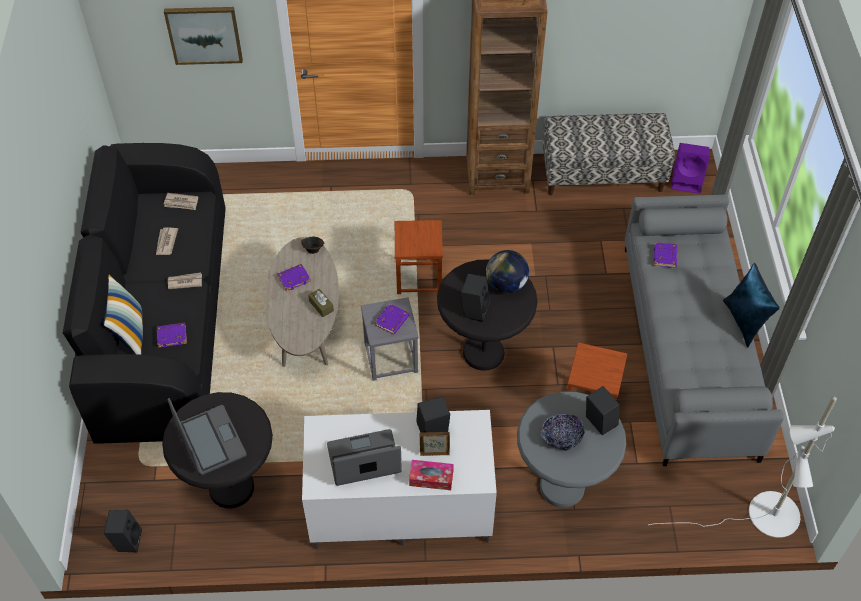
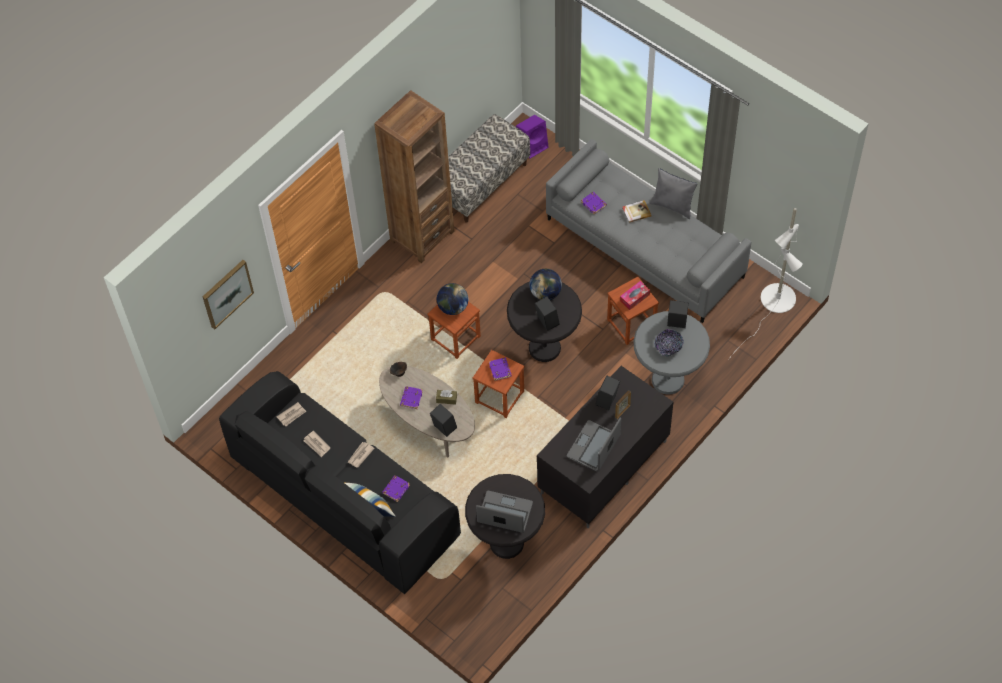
camera: 45 degrees left, 5 degrees up
(127, 540) = (488, 620): black speaker -> black speaker (443, 428)
(390, 358) = (499, 397): grey stool -> brown stool
(399, 509) = (604, 468): white tv stand -> black tv stand
(422, 234) = (453, 307): none -> globe
(431, 478) = (636, 424): tissue box -> tissue box (634, 298)
(699, 296) = (636, 212): none -> book
(745, 321) = (673, 205): blue pillow -> grey pillow

